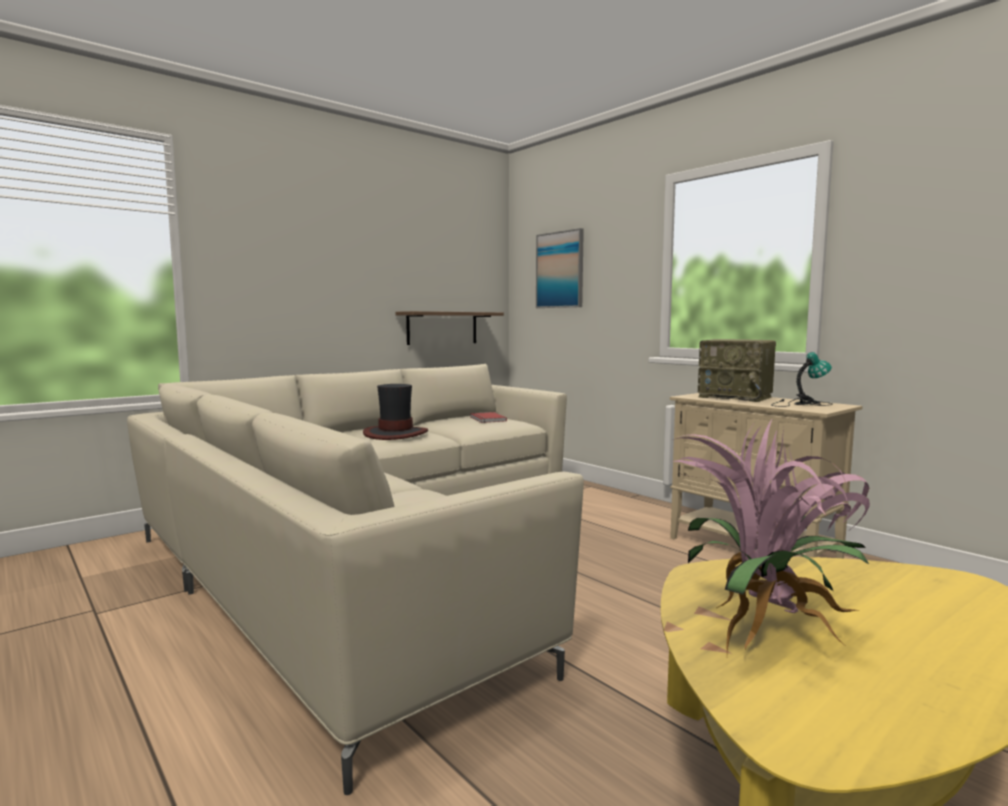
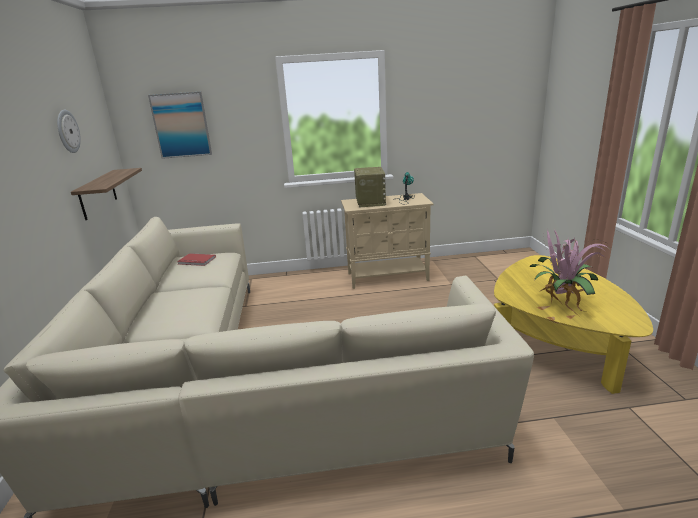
camera: 55 degrees left, 15 degrees up
(395, 434) = (186, 301): hat -> none
(419, 257) = (67, 131): none -> wall clock
(736, 397) = (370, 202): radio -> radio turned 75 degrees counterclockwise

